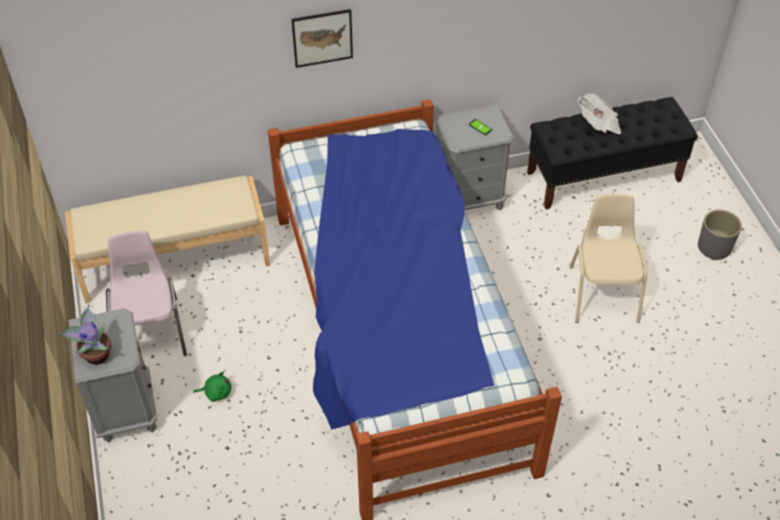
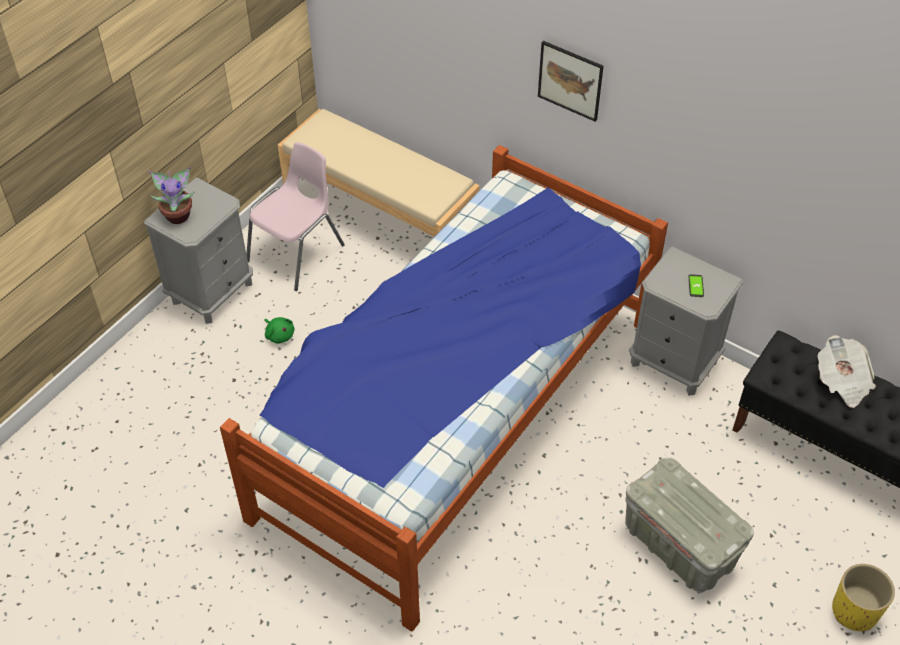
camera: 50 degrees right, 0 degrees up
(603, 293) = (680, 545): beige chair -> grey storage box
(713, 248) = (854, 610): grey planter -> yellow planter

